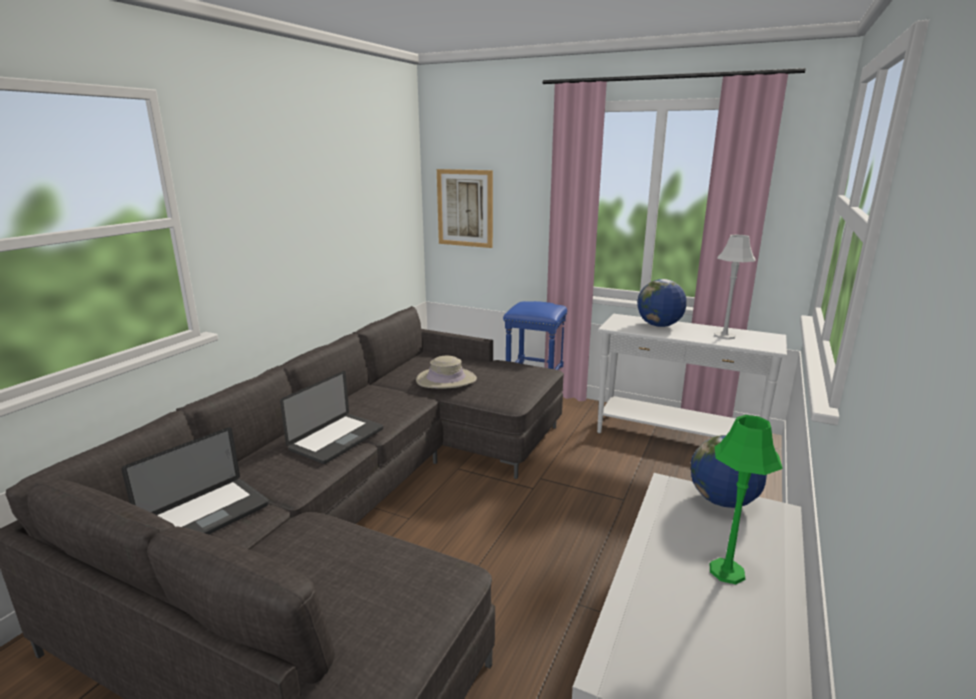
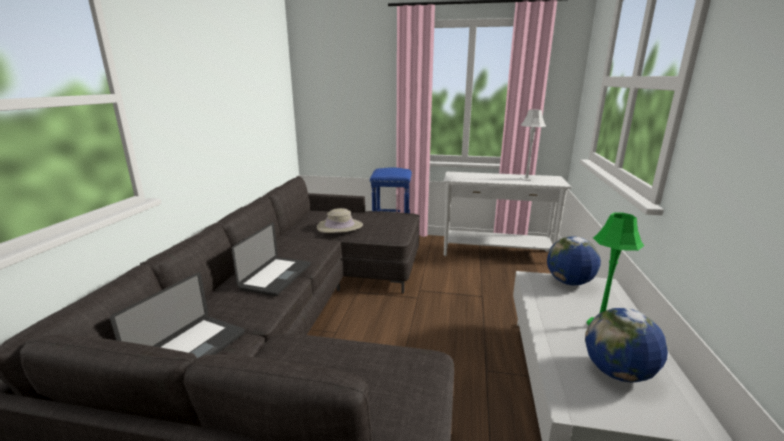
camera: 15 degrees left, 0 degrees up
(465, 208) = (328, 101): picture -> none
(659, 325) = (482, 176): globe -> globe (617, 372)

